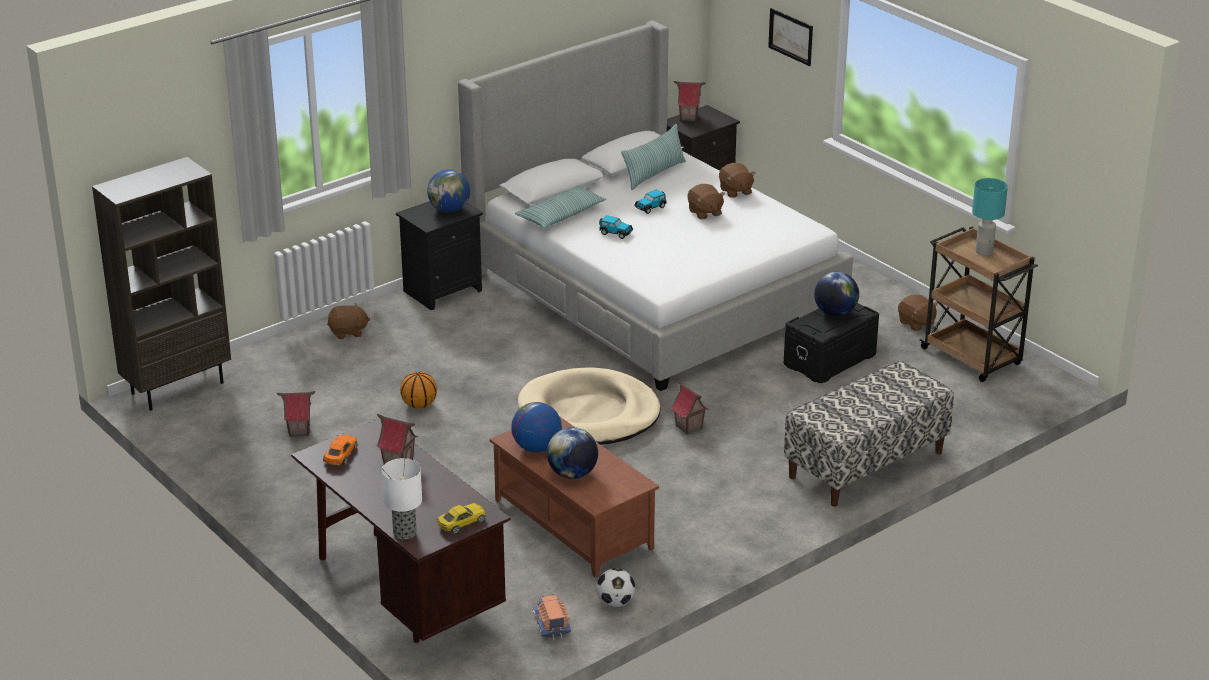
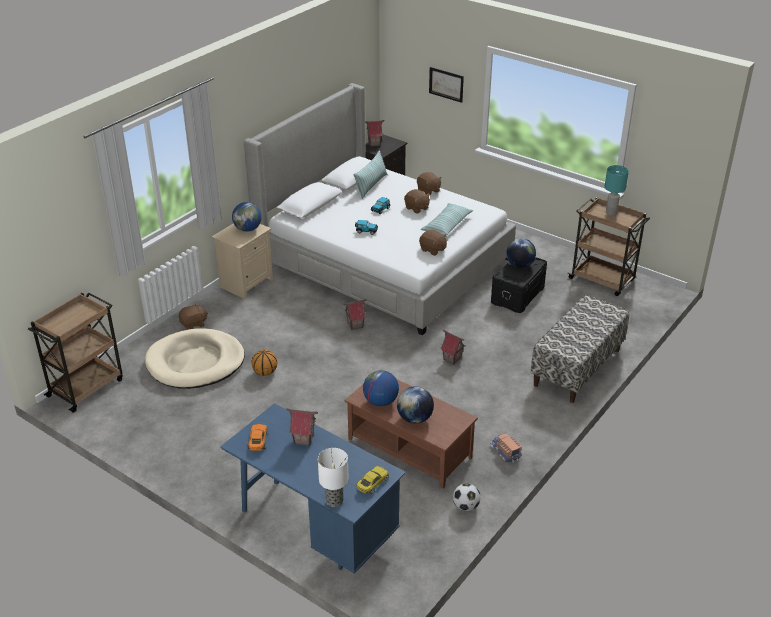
camera: 15 degrees left, 5 degrees up
(177, 387) = (86, 387): brown bookcase -> brown cart
(299, 431) = (188, 407): toy house -> toy house (355, 325)
(404, 593) = (315, 528): brown desk -> blue desk
(442, 290) = (246, 282): black nightstand -> beige nightstand
(550, 624) = (429, 533): toy truck -> toy truck (505, 452)
(561, 215) = (324, 223): pillow -> pillow (447, 225)
(588, 414) = (382, 360): beige dog bed -> beige dog bed (195, 362)
(916, 323) = (557, 261): brown plush toy -> brown plush toy (433, 250)

